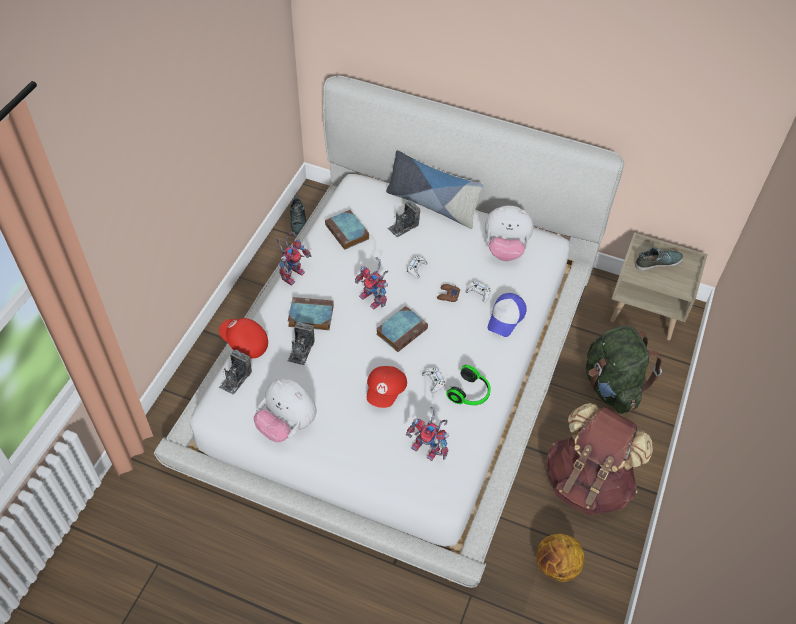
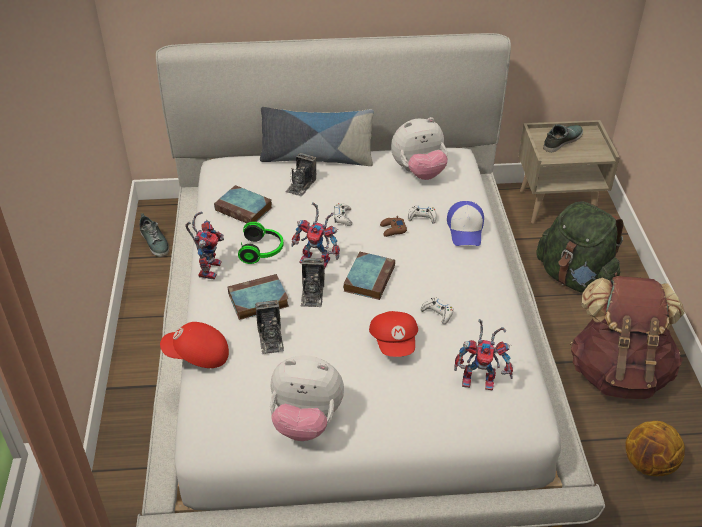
camera: 25 degrees left, 10 degrees down
(235, 379) = (211, 397): camera -> camera (312, 293)
(470, 393) = (483, 310): headphones -> headphones (262, 251)

